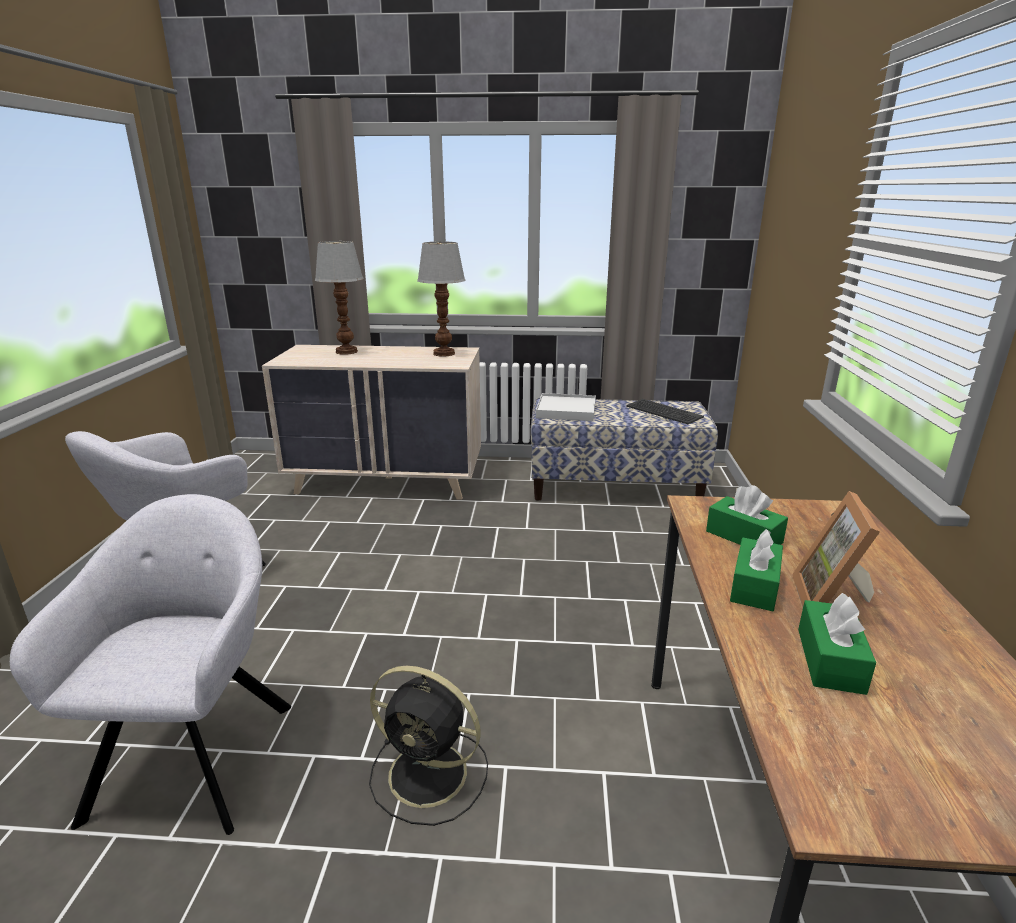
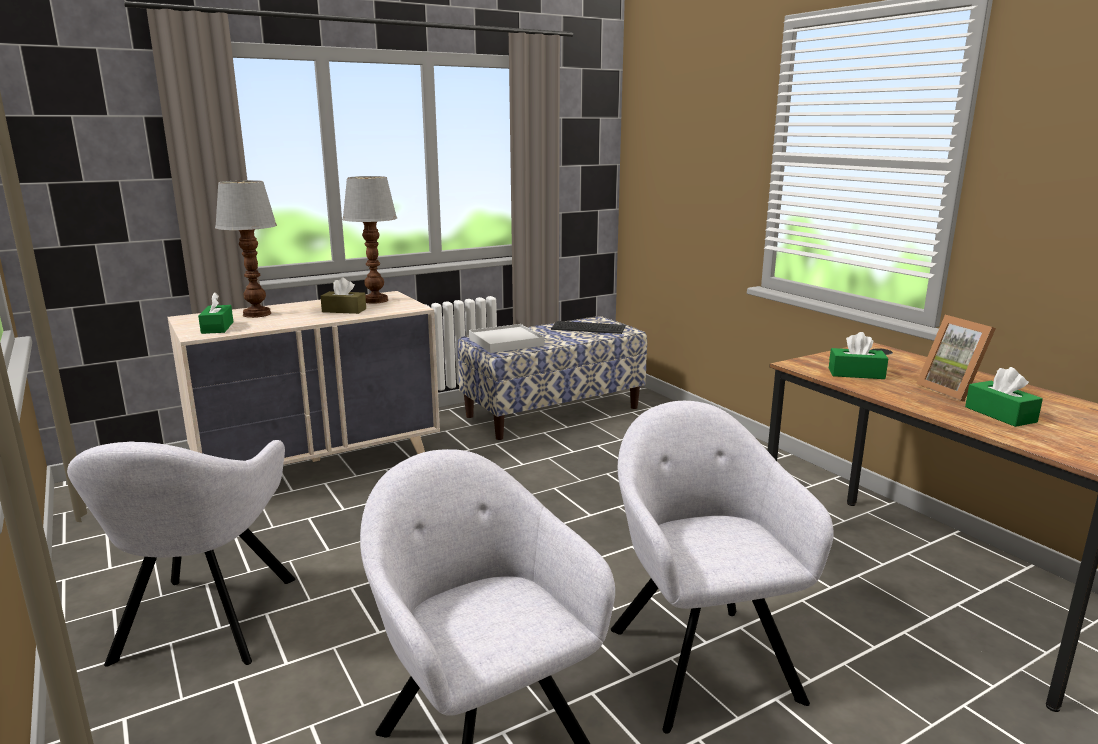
camera: 35 degrees left, 5 degrees down
(404, 358) = (344, 310): none -> brown tissue box
(431, 775) = (699, 657): black fan -> grey armchair
(754, 586) = (909, 395): green tissue box -> green tissue box (217, 327)

